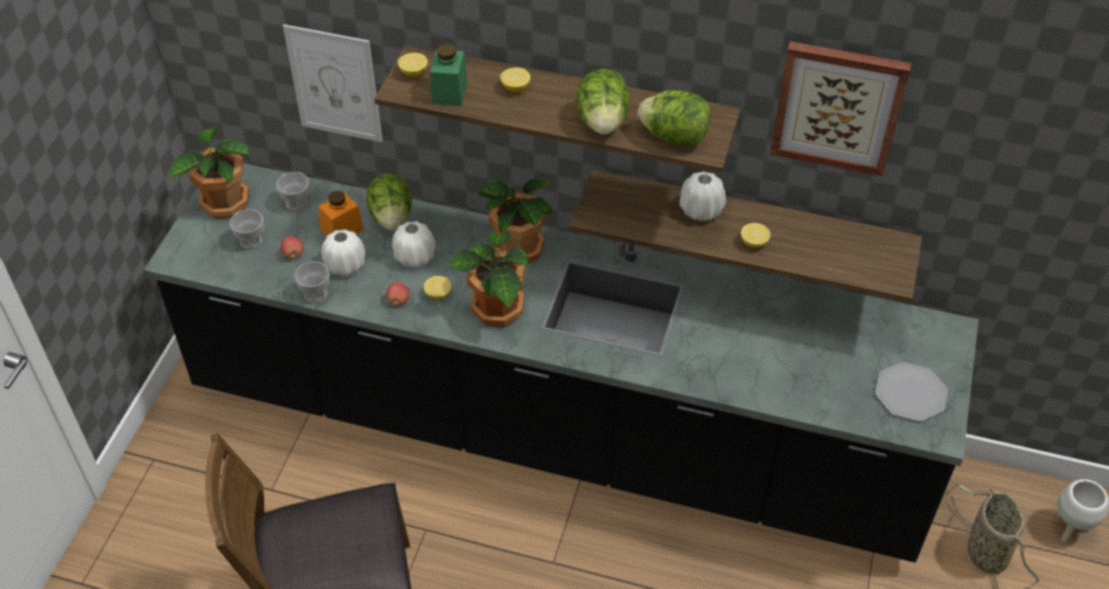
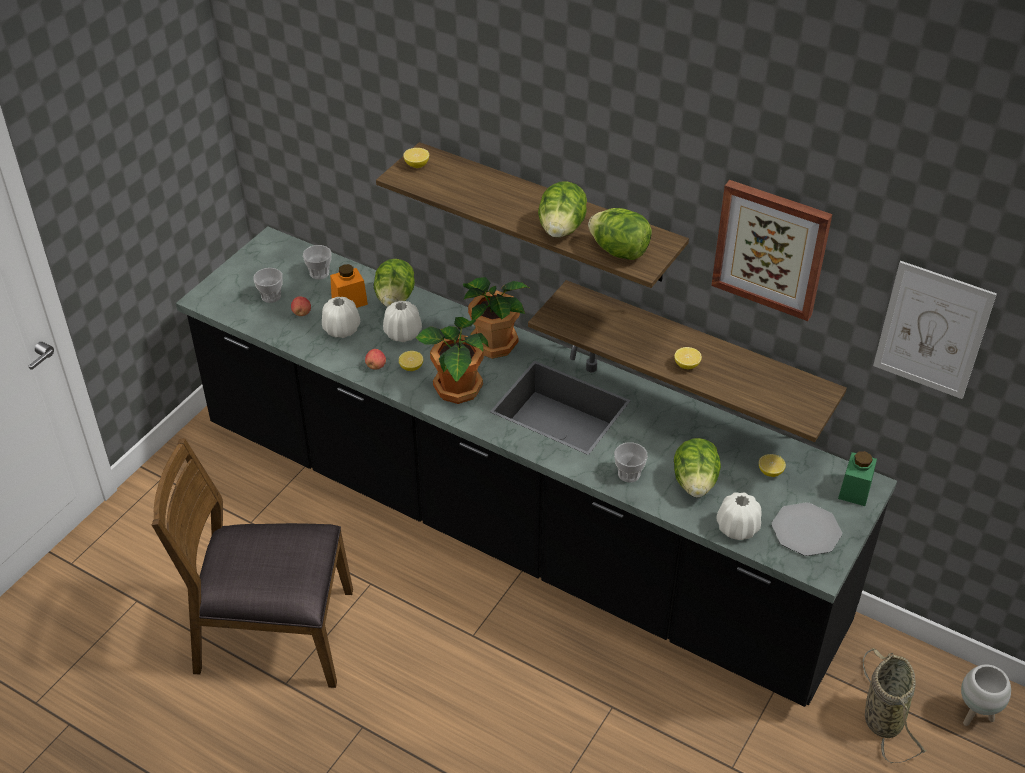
camera: 15 degrees right, 5 degrees down
(223, 203) = (259, 262): potted plant -> none
(315, 294) = (308, 347): cup -> cup (629, 474)
(334, 84) = (363, 171): picture -> picture (932, 330)
(449, 92) = (440, 185): green jar -> green jar (854, 490)
(515, 88) = (498, 190): lemon -> lemon (770, 472)
(701, 210) = (649, 330): white vase -> white vase (737, 528)
(782, 364) = (695, 482): none -> lettuce

